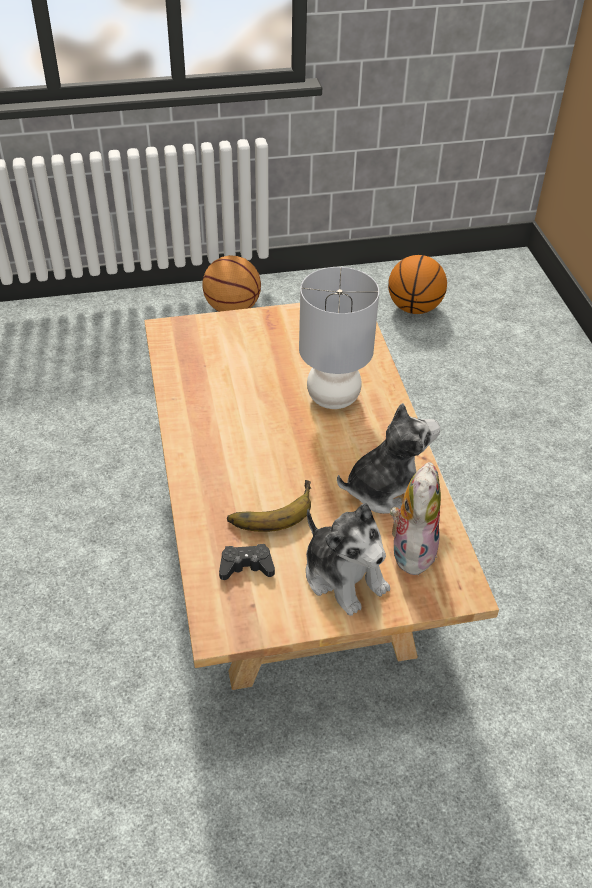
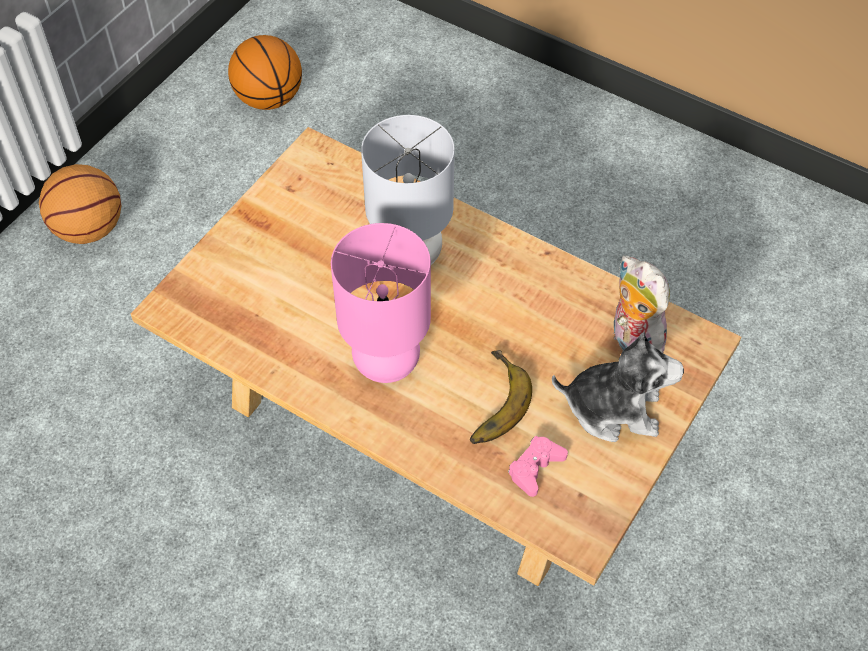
camera: 45 degrees left, 10 degrees up
(239, 441) = (385, 363): none -> pink table lamp
(246, 566) = (535, 468): black game controller -> pink game controller
(385, 489) = (553, 306): plush toy -> none

